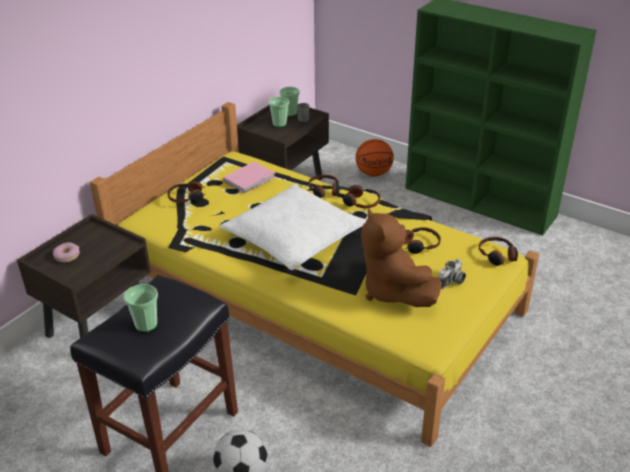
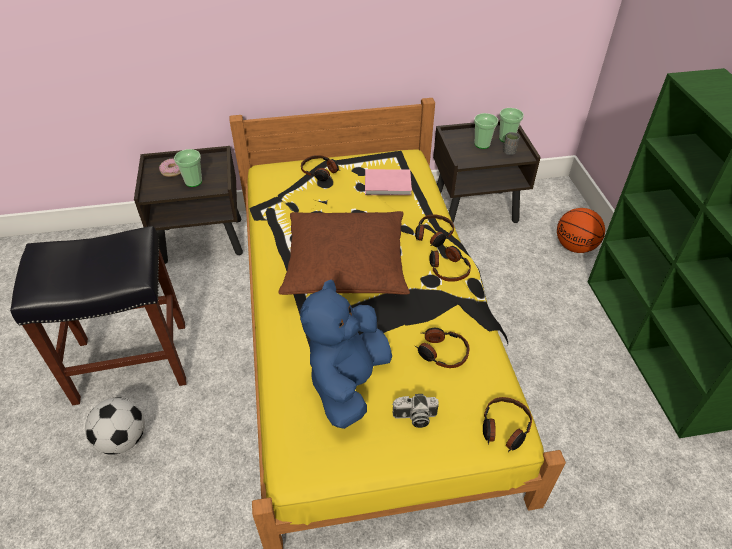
camera: 45 degrees right, 10 degrees up
(146, 324) = (77, 263): cup -> cup (193, 182)
(294, 238) = (345, 264): white pillow -> brown pillow
(393, 291) = (348, 382): brown plush toy -> blue plush toy

